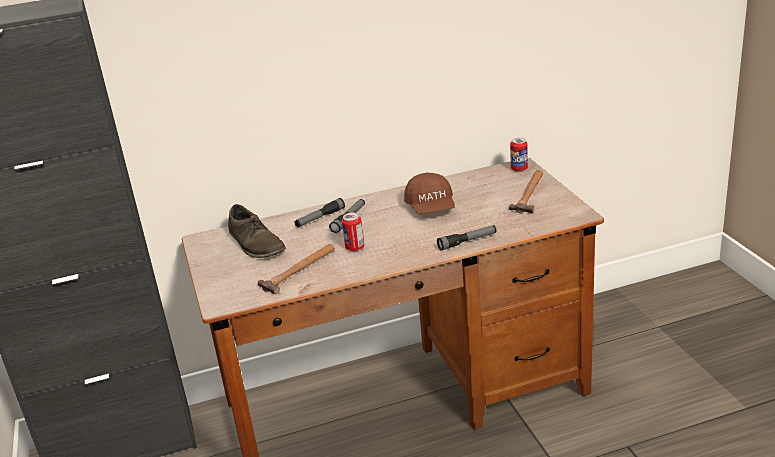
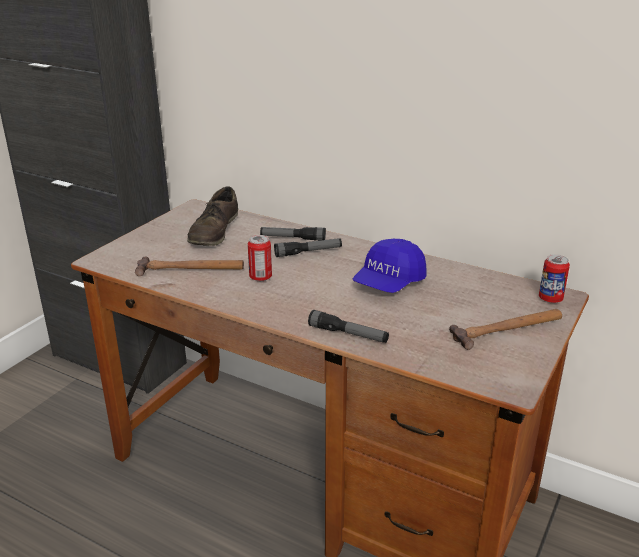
camera: 45 degrees right, 0 degrees up
(431, 208) = (389, 283): brown cap -> blue cap

